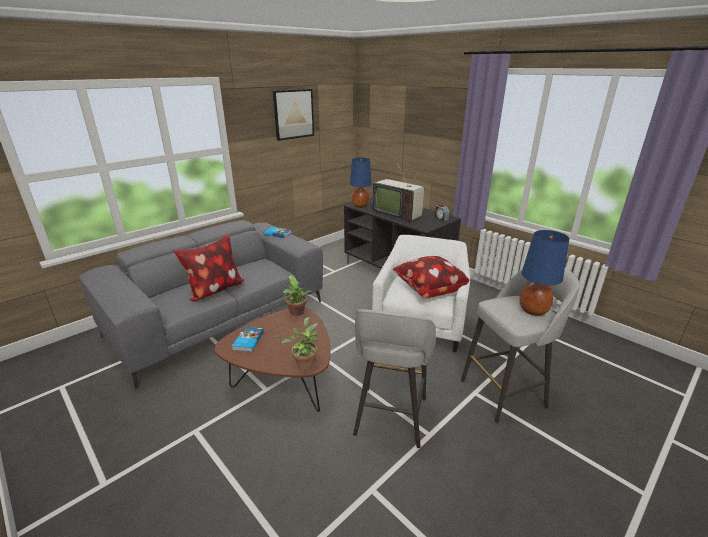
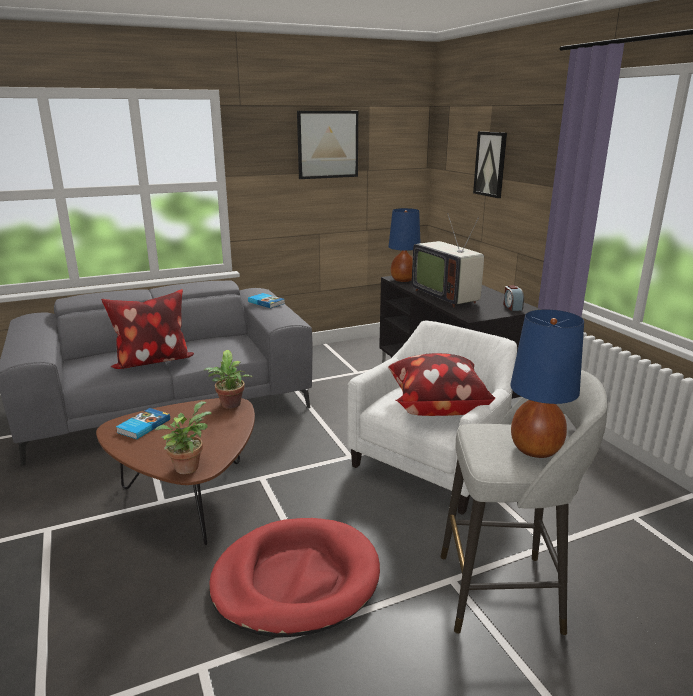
camera: 20 degrees right, 5 degrees down
(390, 418) = (296, 580): grey stool -> red dog bed
(407, 124) = (490, 164): none -> picture

